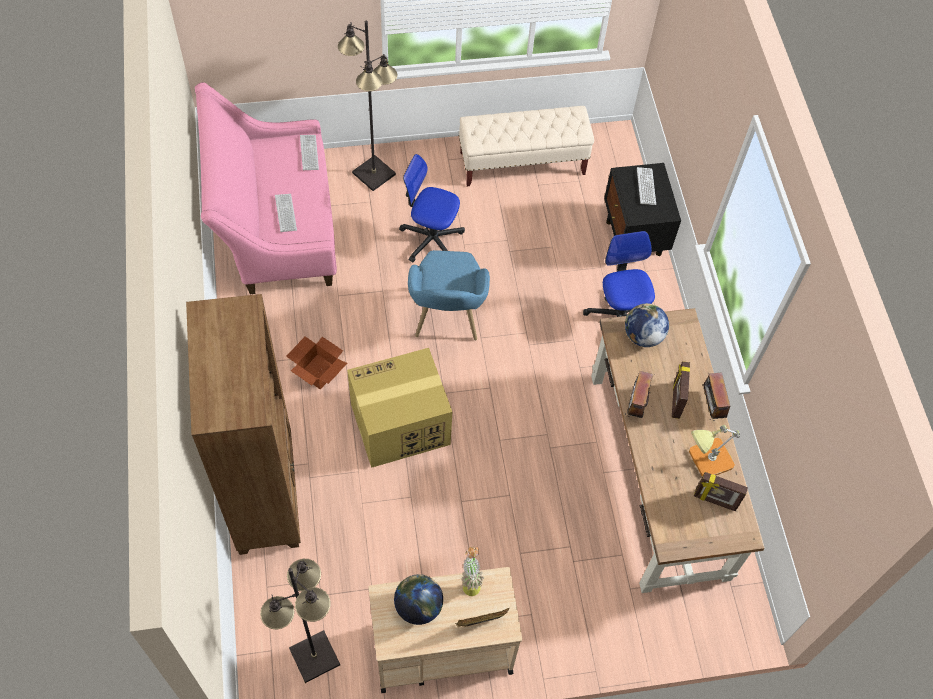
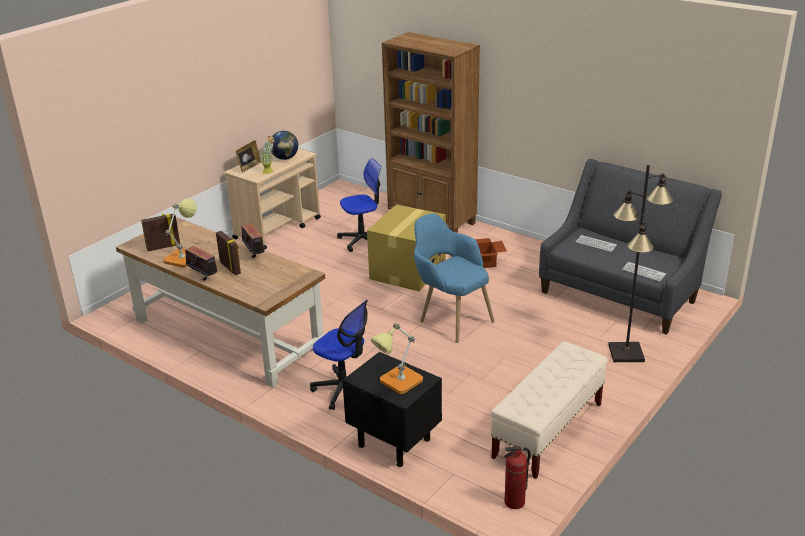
camera: 140 degrees right, 30 degrees down
(275, 227) = (621, 293): pink sofa -> grey sofa
(314, 657) = (333, 201): black floor lamp -> none
(431, 239) = (528, 347): office chair -> office chair (363, 240)
(608, 138) = (514, 502): none -> fire extinguisher
(642, 336) = (286, 280): globe -> none
(646, 186) = (397, 383): keyboard -> table lamp

